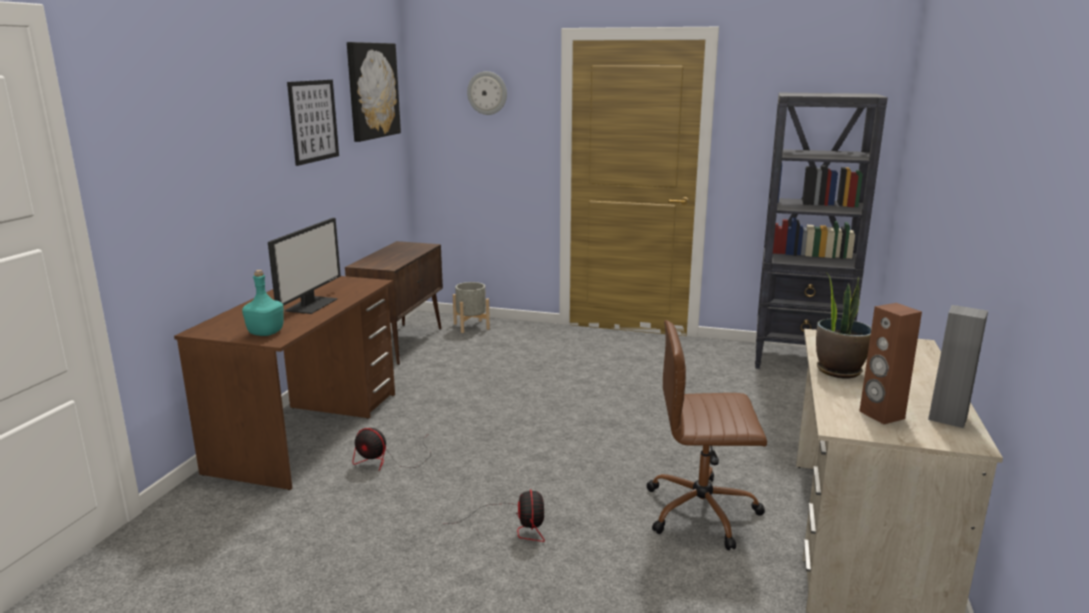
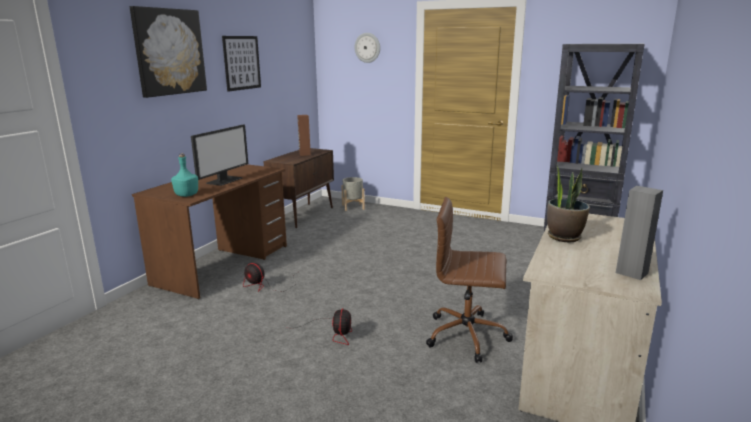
camera: 10 degrees right, 0 degrees up
(372, 90) = (289, 45): picture -> picture (169, 52)
(881, 415) = (580, 267): brown speaker -> brown speaker (304, 154)

